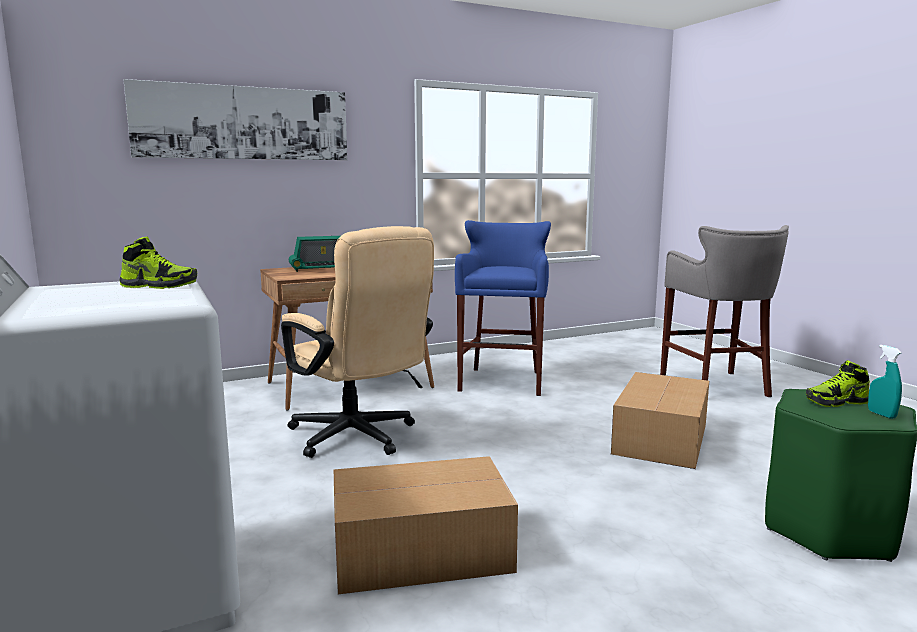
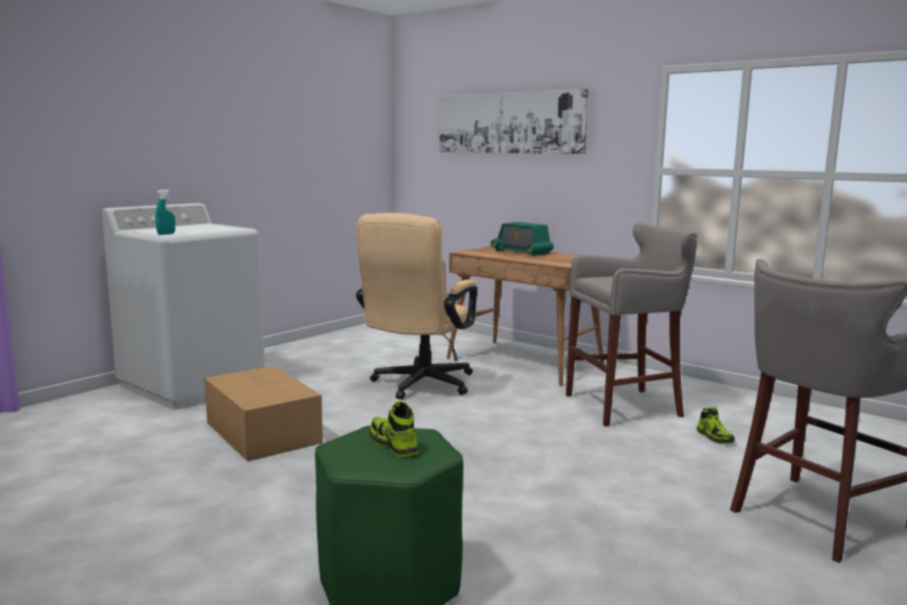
camera: 65 degrees right, 0 degrees up
(159, 286) = (218, 229): shoe -> shoe (714, 437)
(503, 380) = (626, 406): blue stool -> grey stool
(662, 438) = (555, 493): cardboard box -> none
(881, 414) = (363, 461): turquoise spray bottle -> turquoise spray bottle (166, 234)

